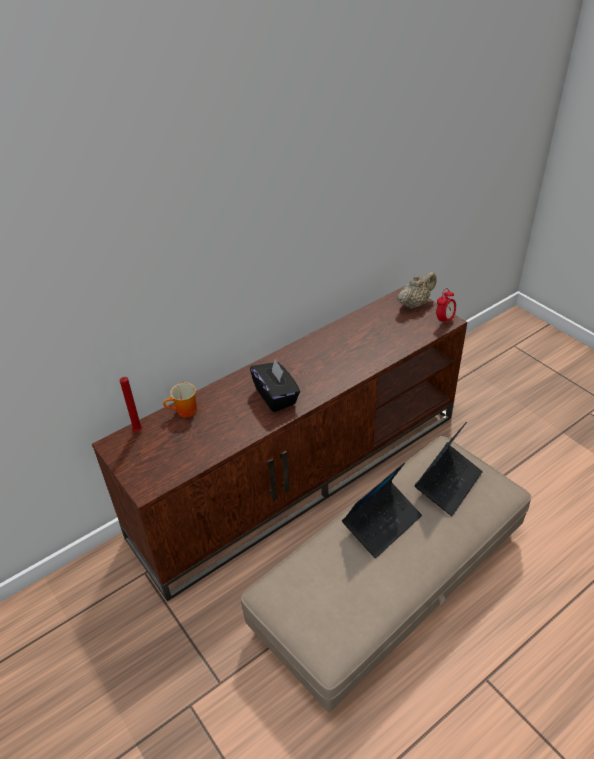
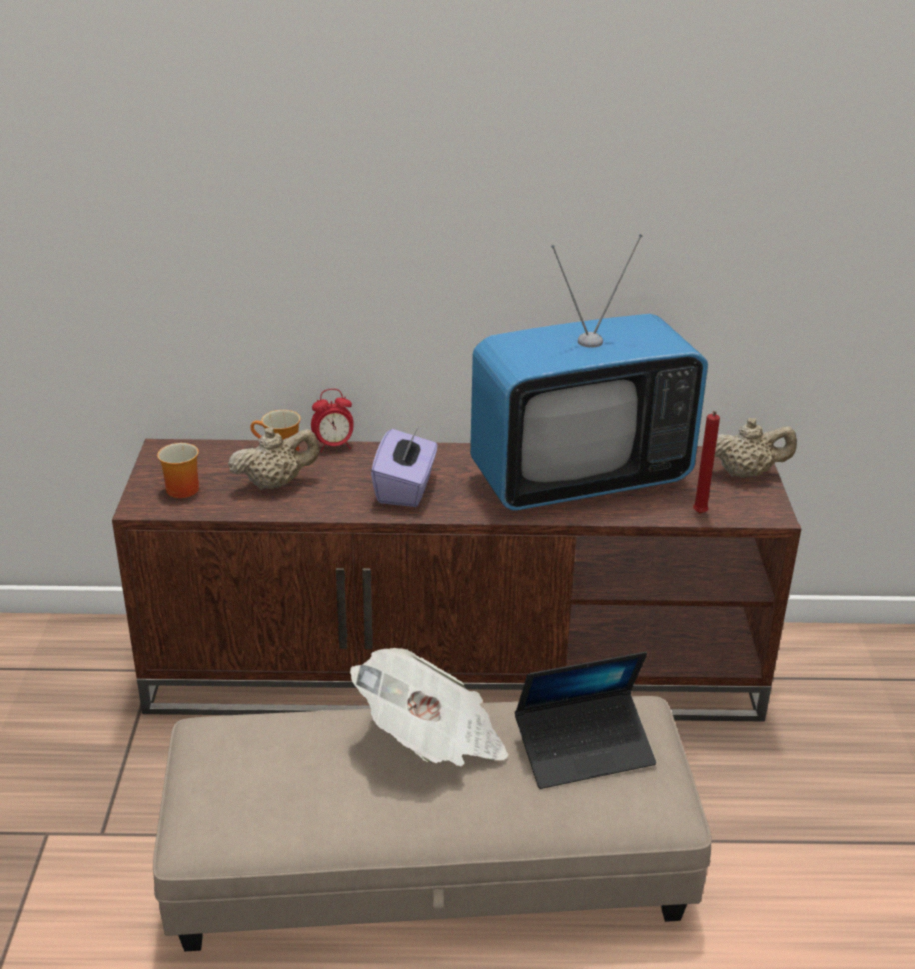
camera: 35 degrees right, 10 degrees down
(138, 432) = (204, 450): red candle -> red candle (699, 514)
(153, 465) = (179, 488): none -> mug
(205, 431) = (275, 483): none -> beige teapot
(276, 396) = (405, 489): black tissue box -> purple tissue box
(350, 345) = (579, 479): none -> television
(382, 523) = (432, 740): laptop -> newspaper
(444, 320) = (765, 511): alarm clock -> alarm clock (334, 446)

